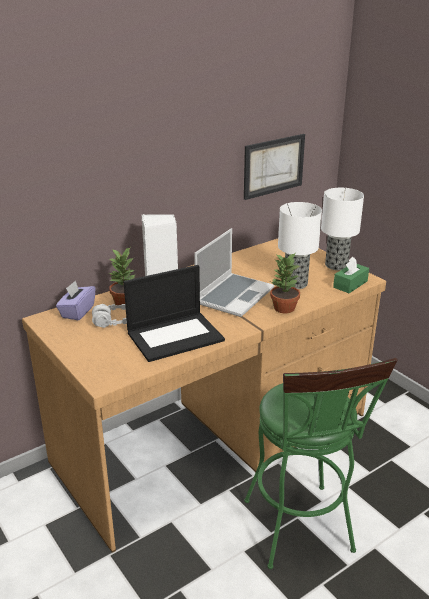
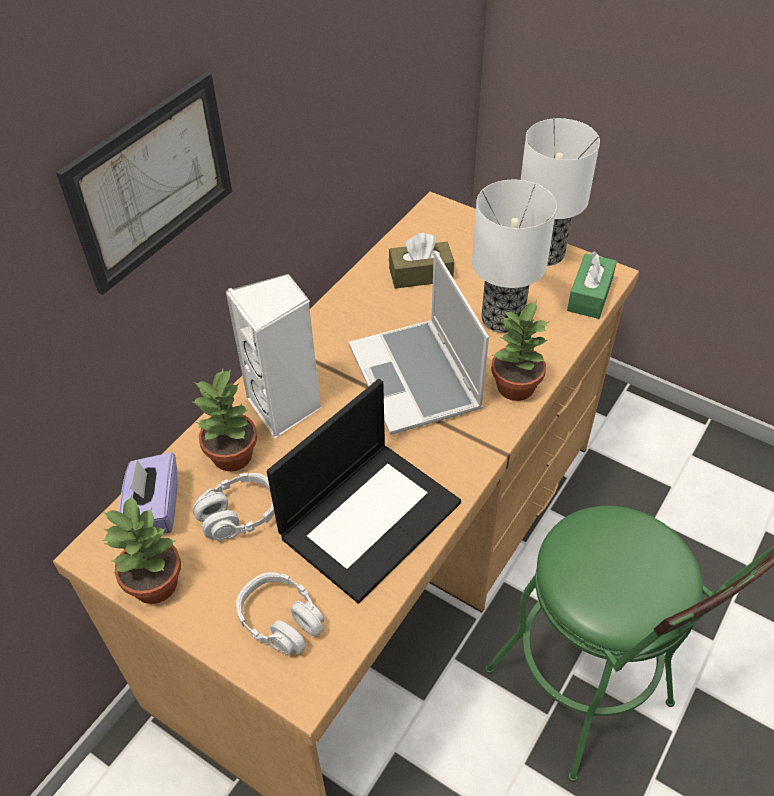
camera: 20 degrees left, 20 degrees up
(60, 334) = (155, 583): none -> potted plant
(108, 359) = (281, 620): none -> grey headphones
(234, 295) = (417, 379): laptop -> laptop turned 150 degrees clockwise
(263, 261) = (421, 274): none -> brown tissue box
(273, 166) = (400, 85): picture -> picture (151, 181)

